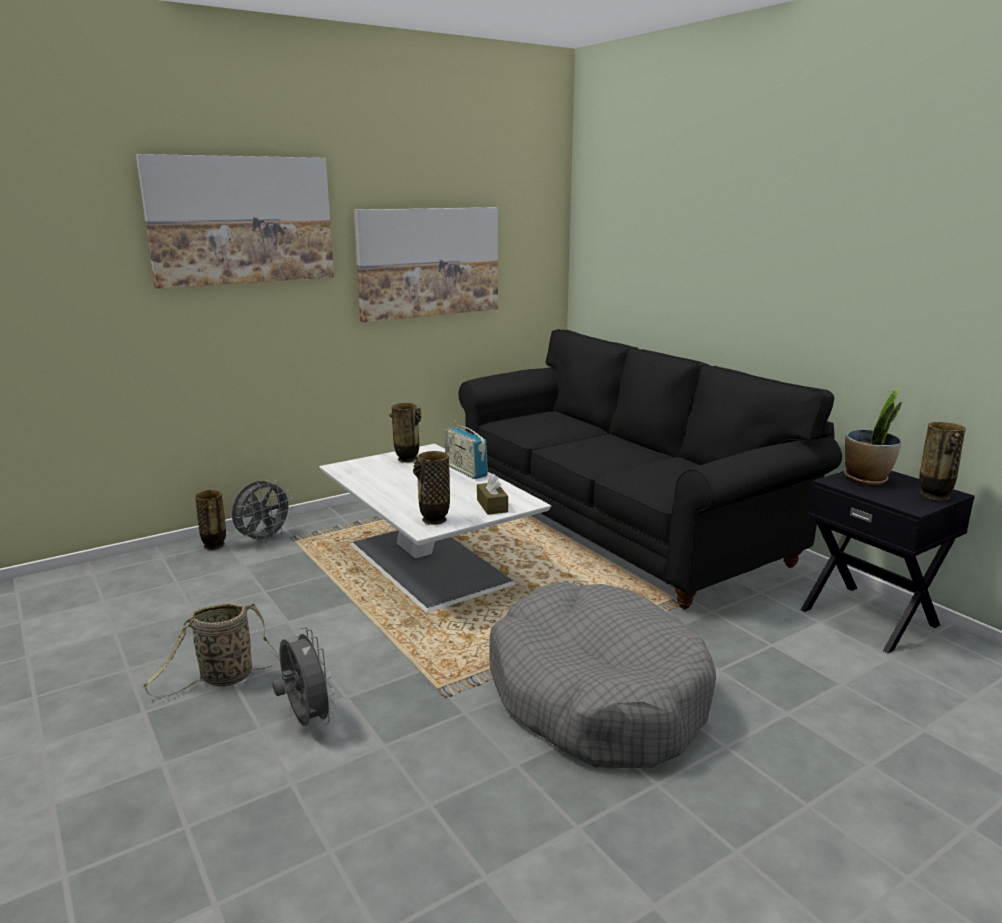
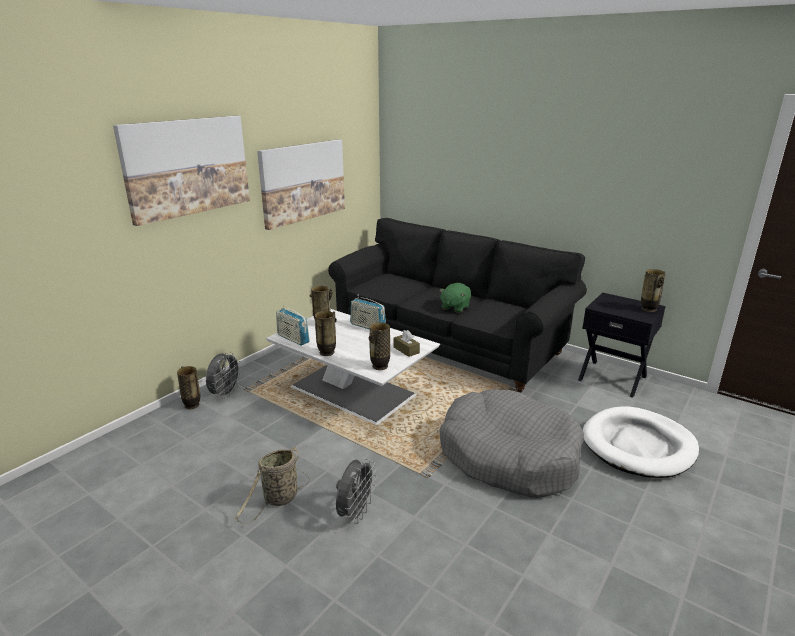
camera: 20 degrees left, 5 degrees up
(306, 720) = (355, 513): grey fan -> grey fan turned 75 degrees clockwise
(351, 471) = (293, 338): none -> radio
(379, 493) = (327, 353): none -> vase
(613, 462) = (454, 307): none -> green plush toy
(844, 730) = (638, 445): none -> white dog bed
(866, 479) = (610, 303): potted plant -> none

